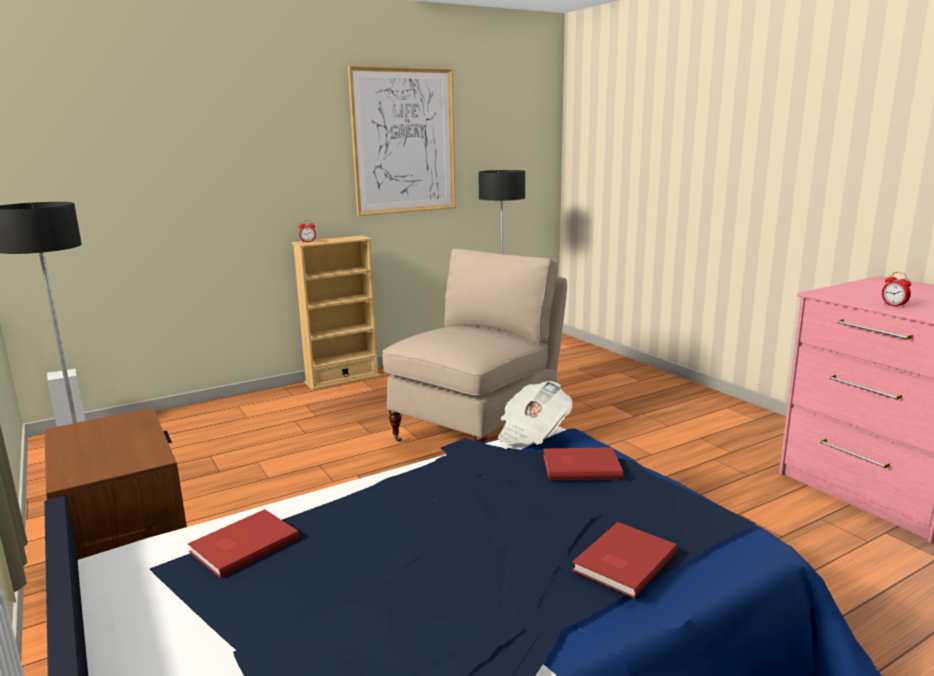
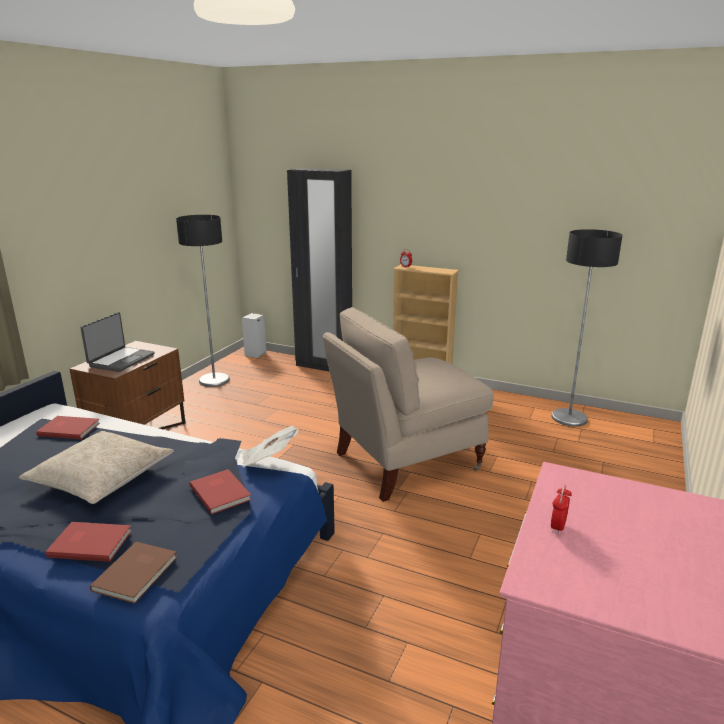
camera: 55 degrees right, 5 degrees up
(109, 448) = (121, 360): none -> laptop
(205, 409) = (323, 366): none -> black wardrobe
(404, 141) = (513, 191): picture -> none
(452, 535) = (101, 478): none -> beige pillow
(477, 432) = (405, 462): beige chair -> beige chair turned 150 degrees clockwise
(709, 540) = (138, 573): none -> brown book

